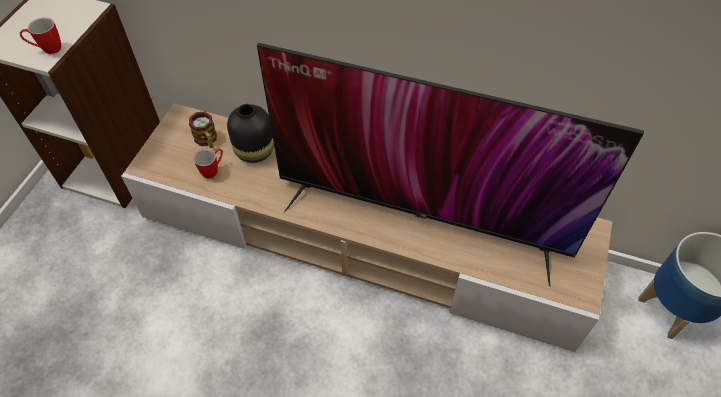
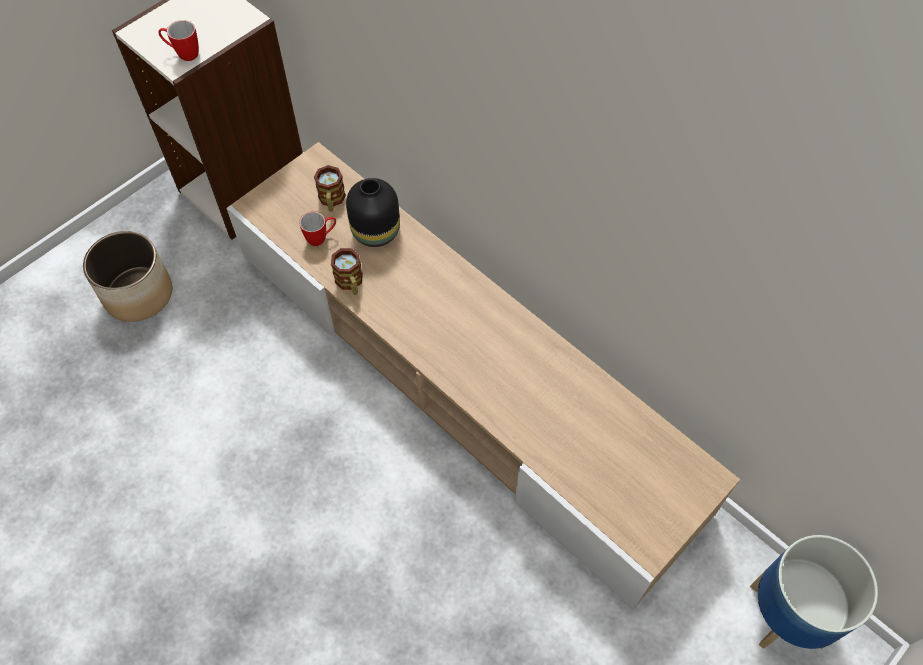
camera: 25 degrees right, 5 degrees up
(62, 279) = (138, 293): none -> planter
(255, 195) = (350, 283): none -> mug
(422, 216) = (518, 380): television -> none

